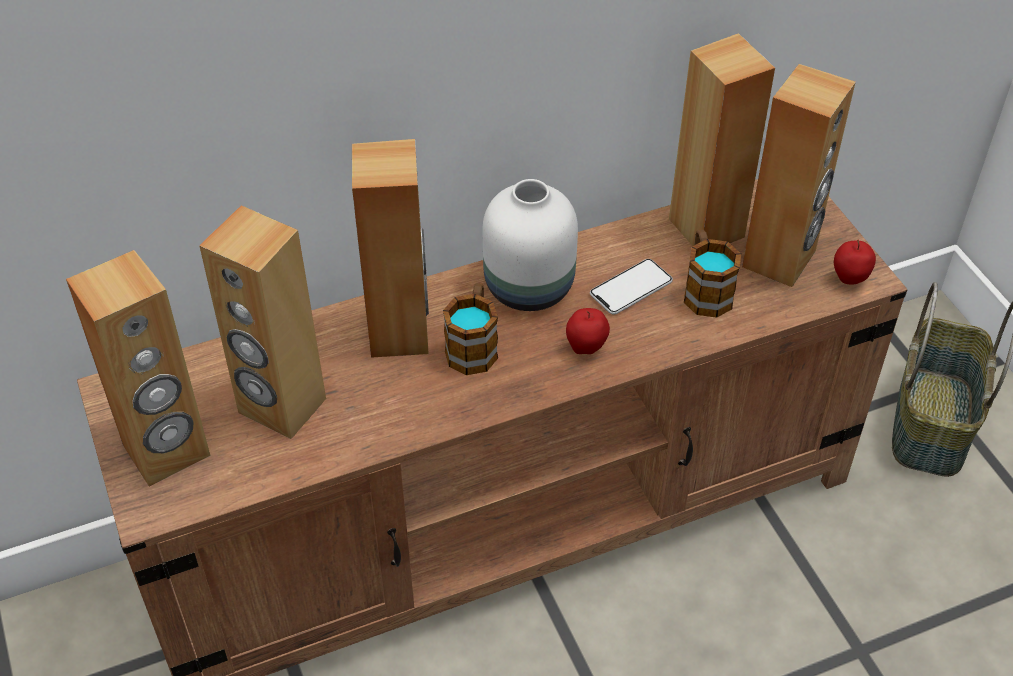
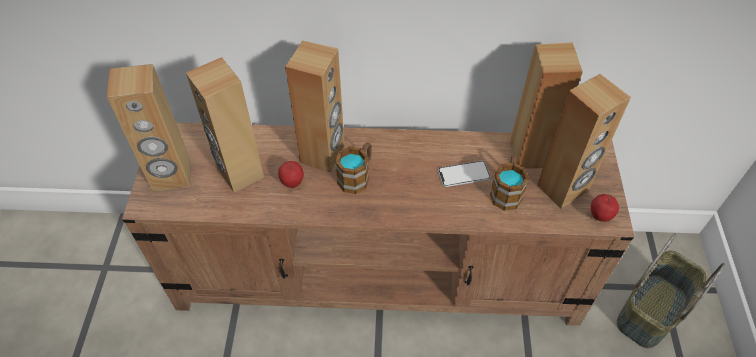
camera: 25 degrees right, 5 degrees up
(526, 287) = (405, 153): white vase -> none
(586, 348) = (417, 201): apple -> apple (292, 184)

